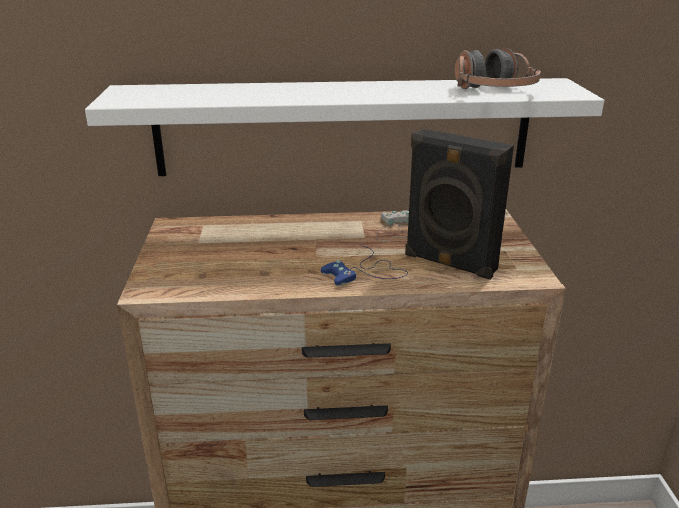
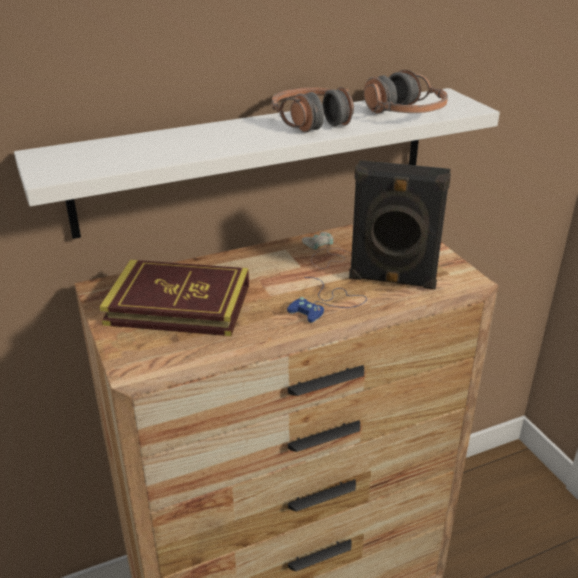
camera: 20 degrees left, 5 degrees up
(227, 249) = (178, 304): none -> book
(392, 89) = (312, 121): none -> headphones

